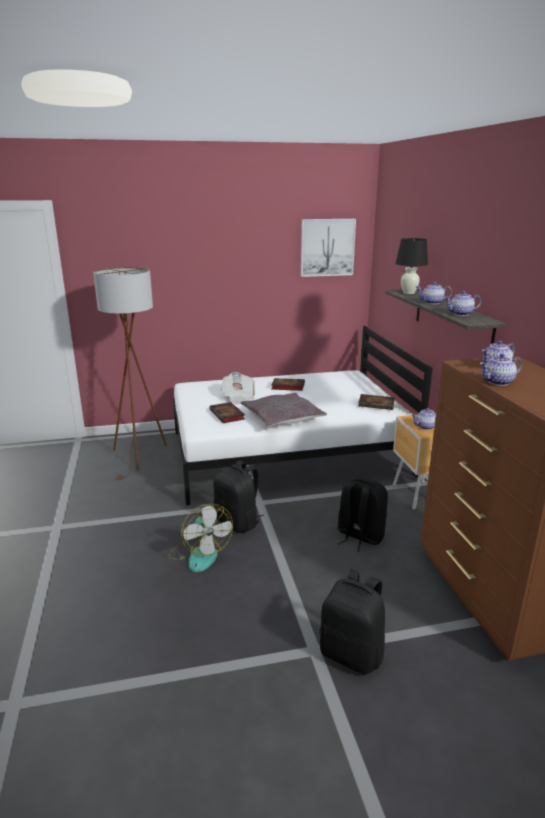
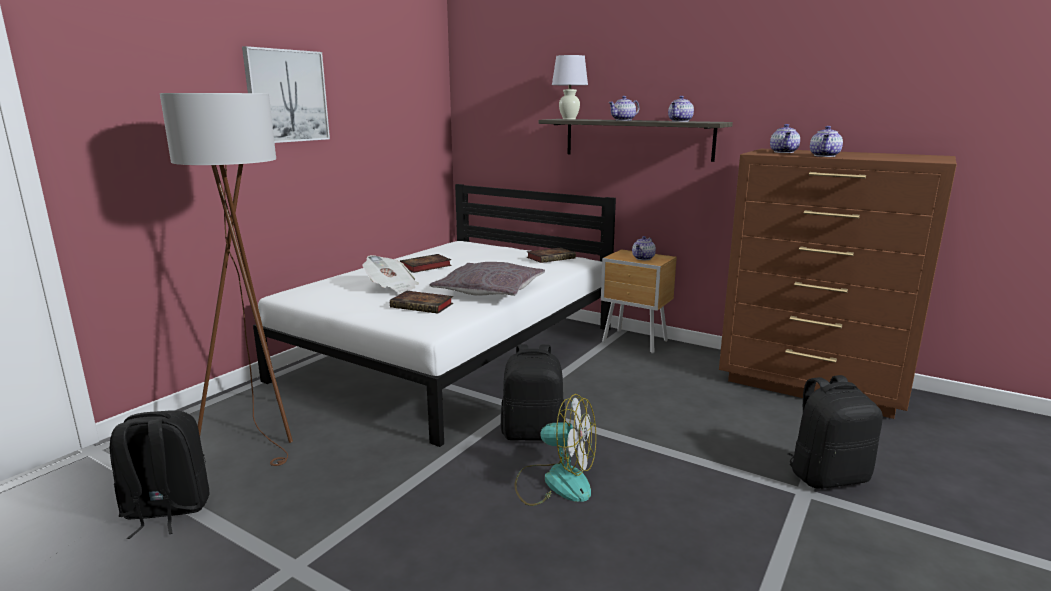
camera: 45 degrees left, 5 degrees down
(327, 247) = (410, 83): picture -> picture (287, 96)
(359, 536) = (657, 391): black backpack -> black backpack (166, 511)
(409, 292) = (569, 119): black table lamp -> white table lamp

